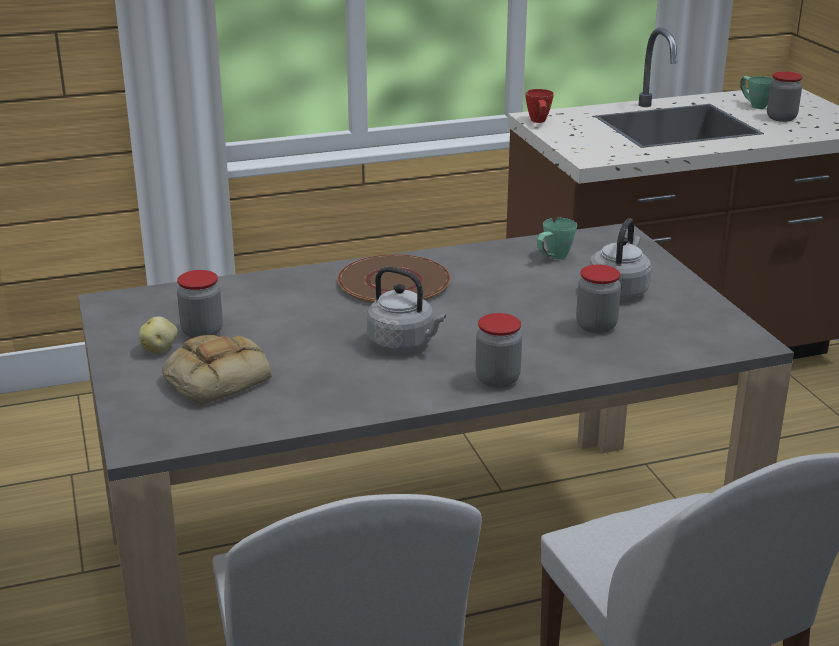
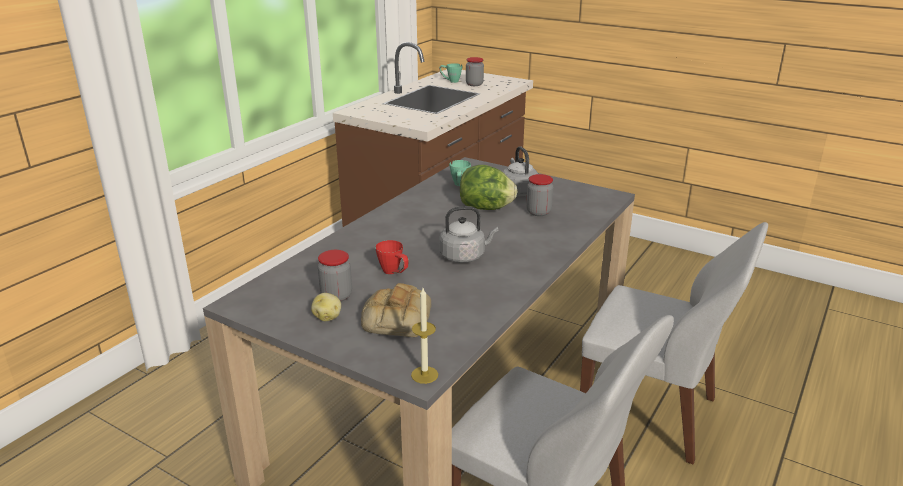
camera: 40 degrees left, 0 degrees up
(146, 445) = (424, 375): none -> candle
(394, 282) = (400, 226): brown plate -> none
(497, 379) = (541, 255): jar -> none
(535, 297) = (486, 208): none -> lettuce
(539, 122) = (360, 113): red mug -> red mug (394, 273)

